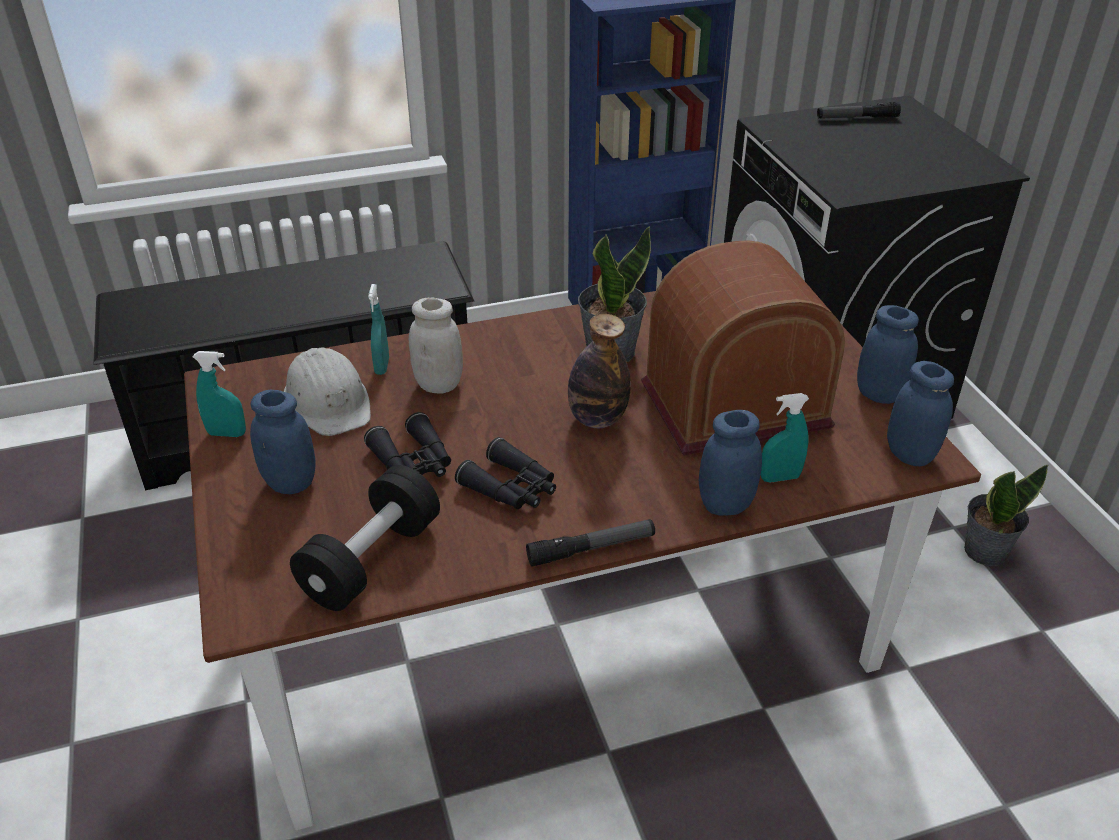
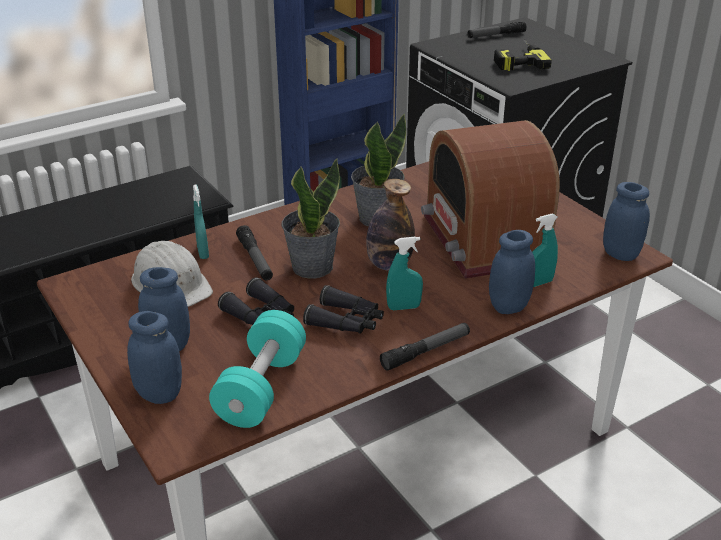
camera: 15 degrees left, 5 degrees down
(227, 433) = (97, 319): turquoise spray bottle -> turquoise spray bottle (403, 307)
(371, 560) = (261, 388): black dumbbell -> turquoise dumbbell
(439, 384) = (255, 259): white jar -> flashlight
(733, 404) = (484, 240): radio -> radio turned 75 degrees counterclockwise
(869, 156) = (517, 59): none -> power drill
(879, 394) = (582, 219): blue jar -> blue jar (159, 394)
(984, 550) = (650, 338): potted plant -> potted plant (311, 266)

